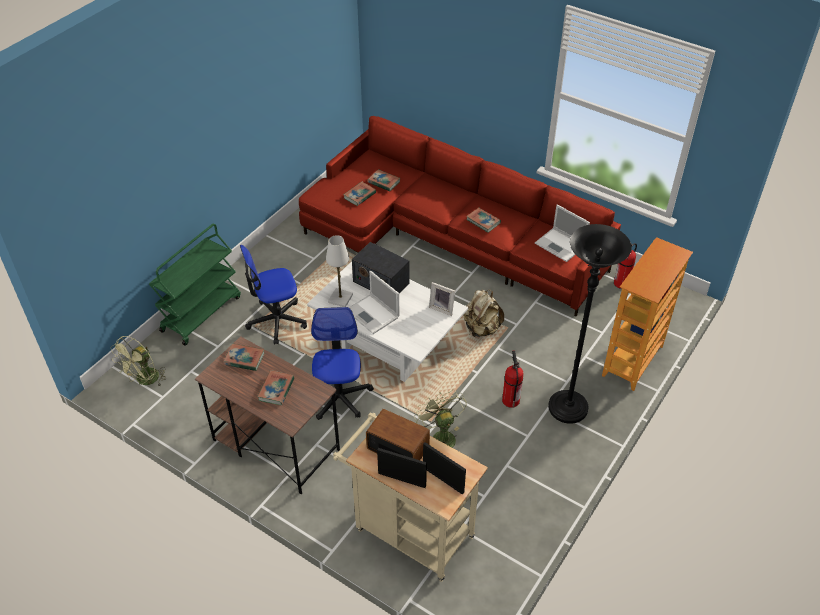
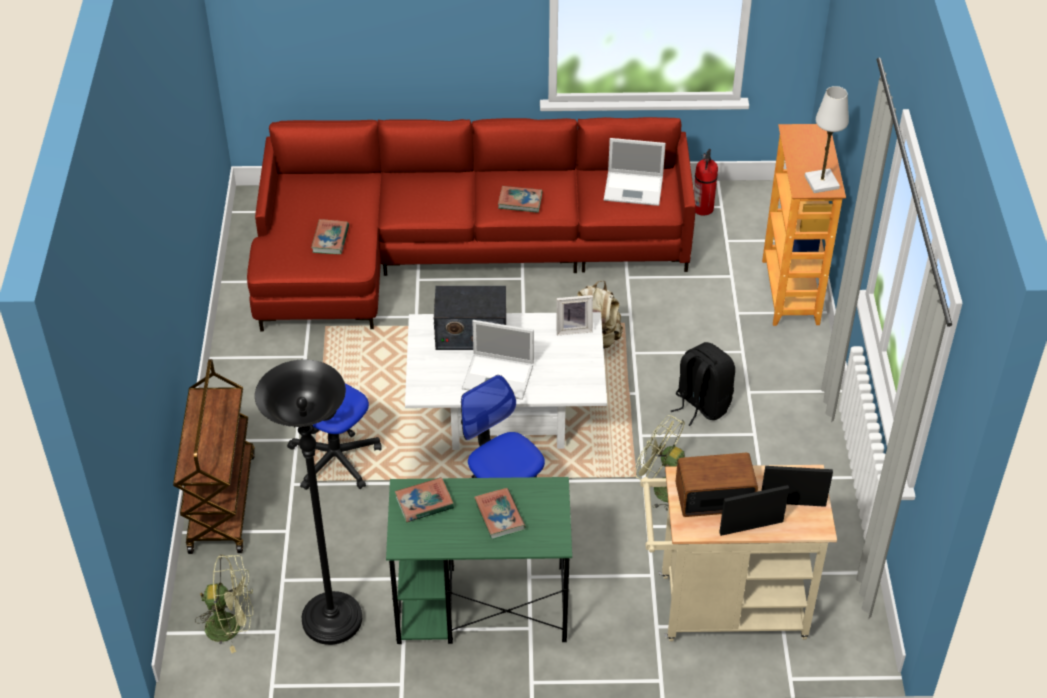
camera: 35 degrees left, 0 degrees up
(144, 381) = (231, 626): green fan -> green fan turned 90 degrees counterclockwise
(201, 313) = (221, 501): green cart -> brown cart
(275, 445) = (480, 605): brown desk -> green desk
(340, 298) = (440, 378): white table lamp -> white table lamp (821, 182)
(383, 182) = (345, 208): book -> none
(510, 400) = (701, 404): fire extinguisher -> black backpack
(567, 408) = (769, 381): black floor lamp -> black floor lamp (332, 621)

